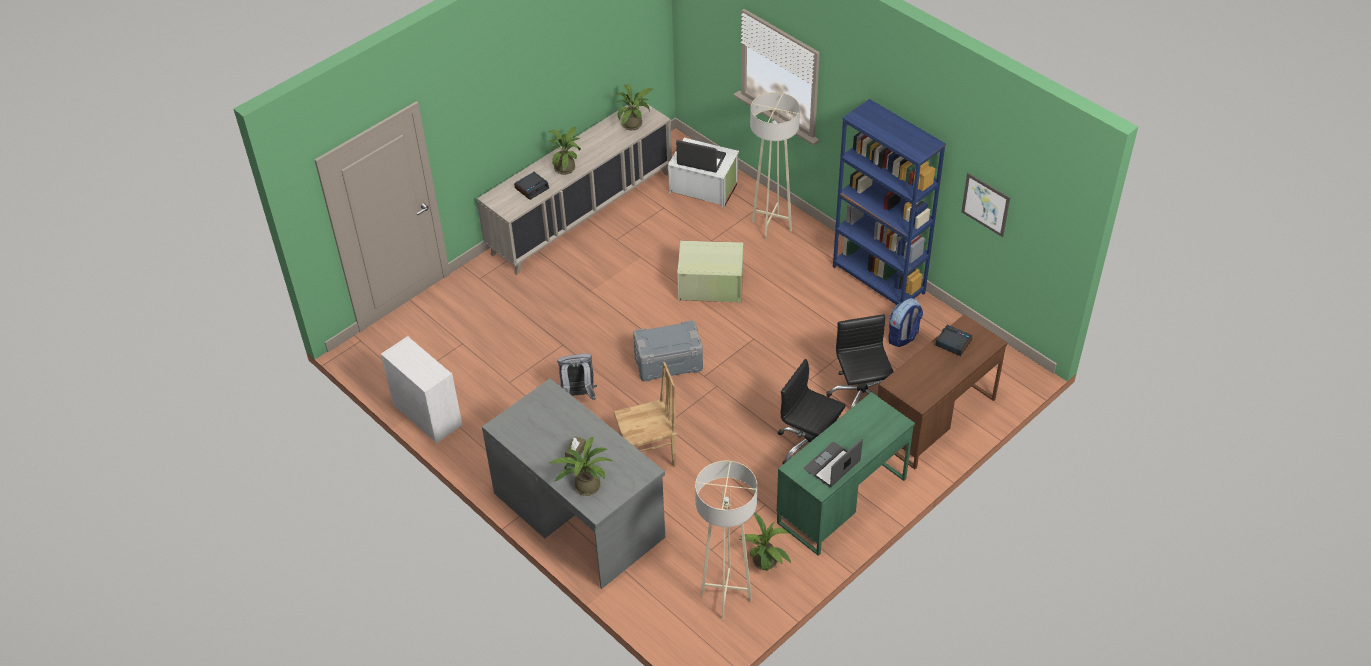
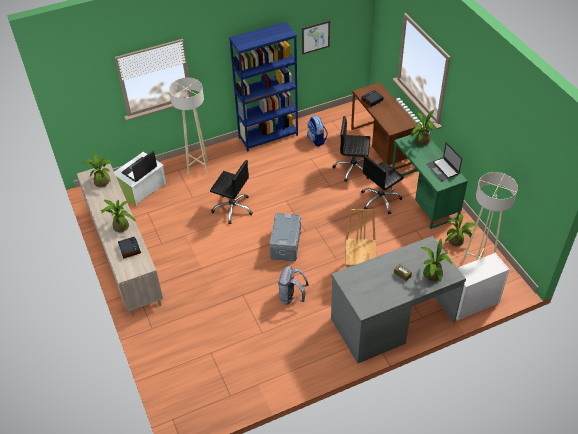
camera: 70 degrees left, 0 degrees up
(426, 414) = (269, 389): white dresser -> white dresser (471, 303)
(710, 287) = (233, 208): green storage box -> black office chair
(884, 425) = (421, 141): none -> potted plant

